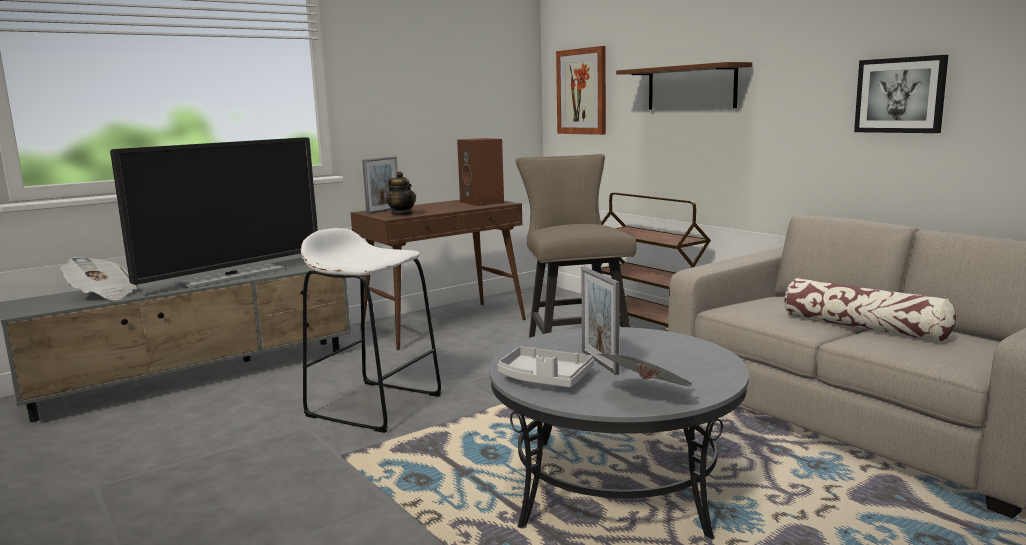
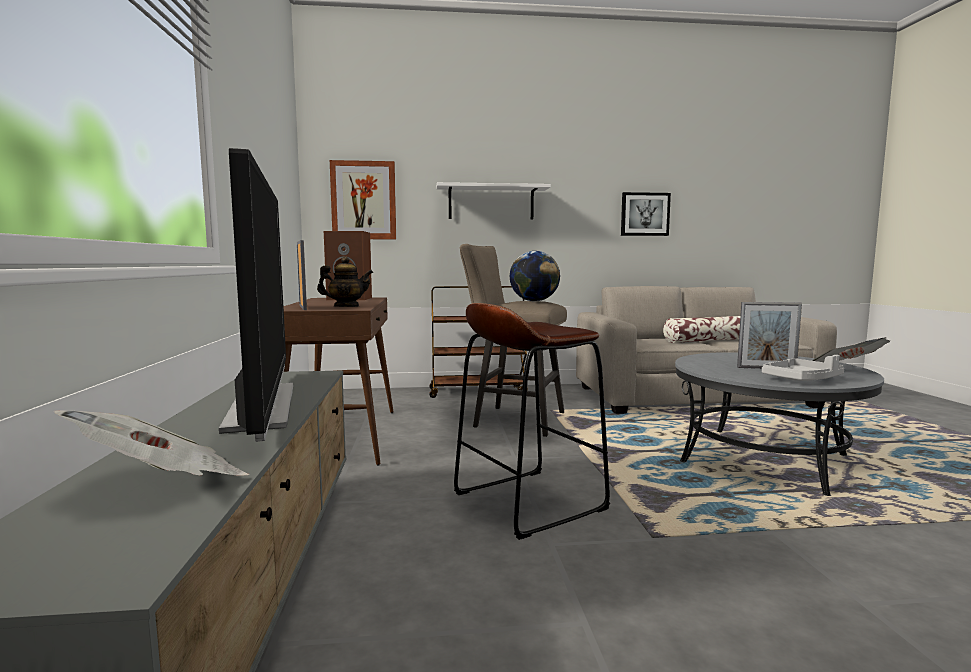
camera: 60 degrees left, 5 degrees down
(374, 405) = (528, 501): white stool -> brown stool
(578, 226) = (534, 301): none -> globe
(691, 87) = (491, 203): brown shelf -> white shelf

